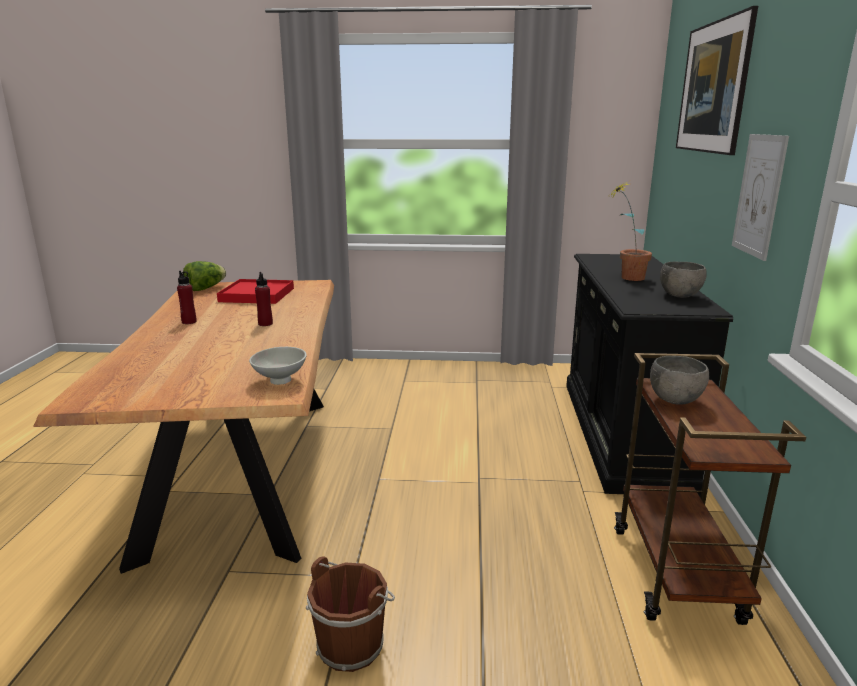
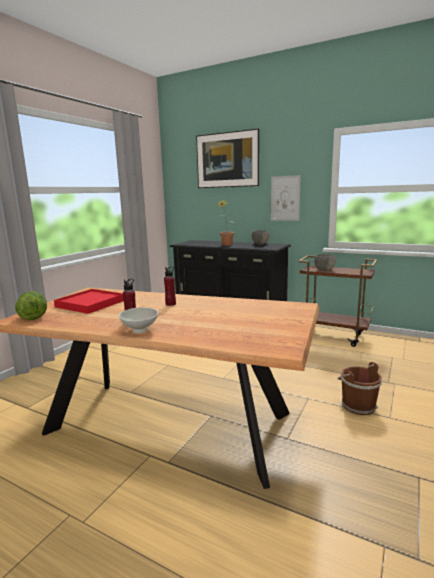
camera: 65 degrees left, 5 degrees down
(281, 381) = (283, 305): white bowl -> white bowl (141, 330)

